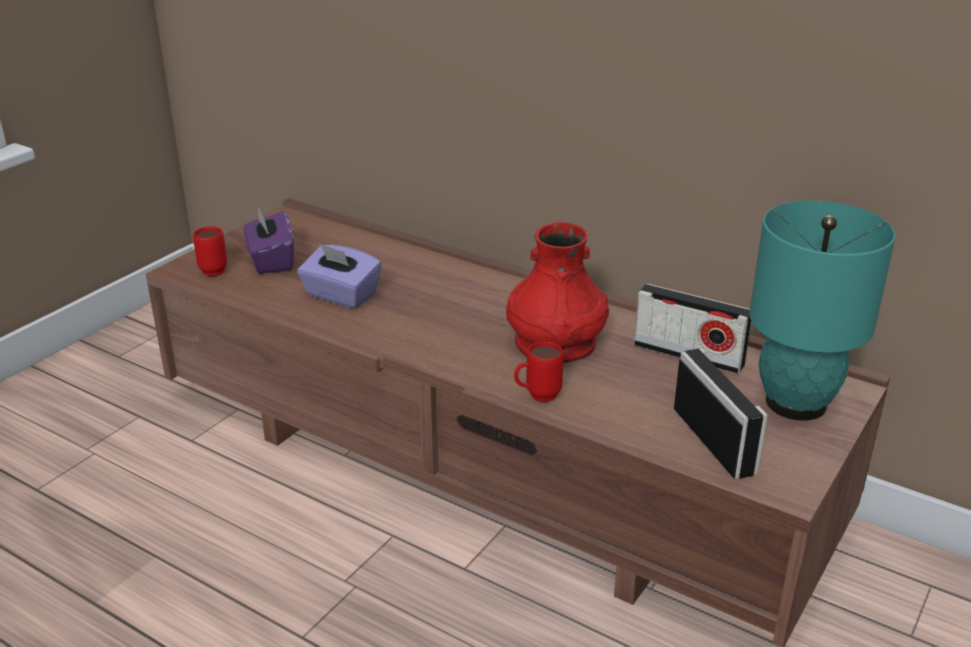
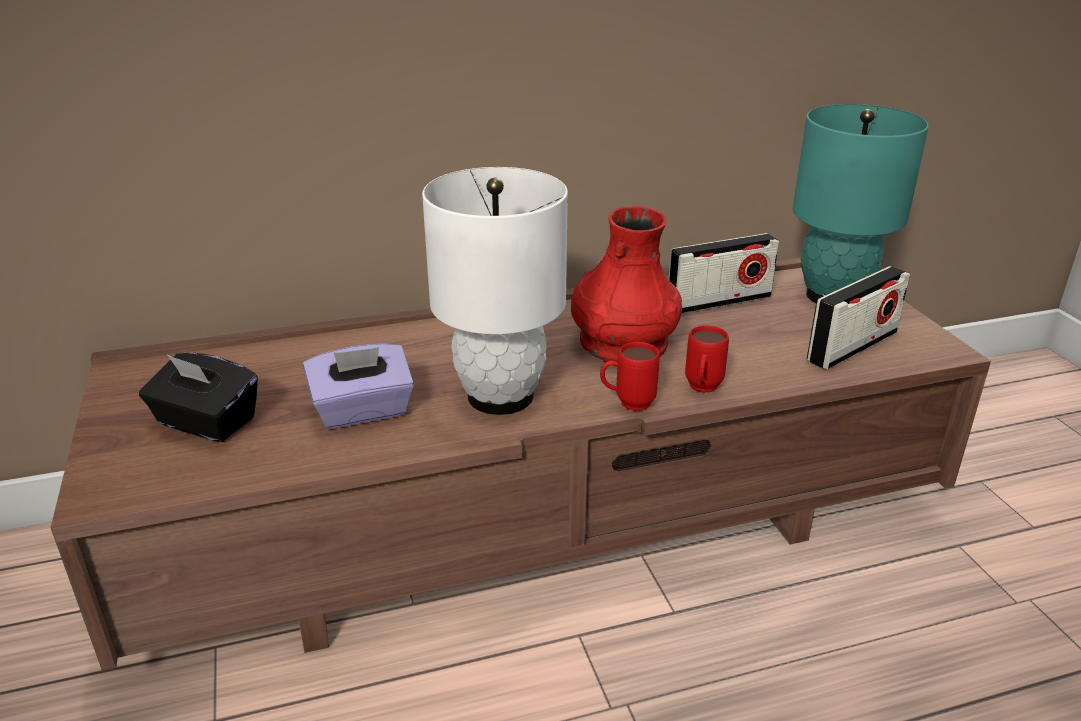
camera: 50 degrees left, 0 degrees up
(210, 270) = (144, 472): red mug -> red mug (627, 404)
(271, 261) = (206, 422): purple tissue box -> black tissue box
(418, 329) = (501, 396): none -> white table lamp
(713, 440) = (852, 346): radio -> radio turned 120 degrees clockwise

